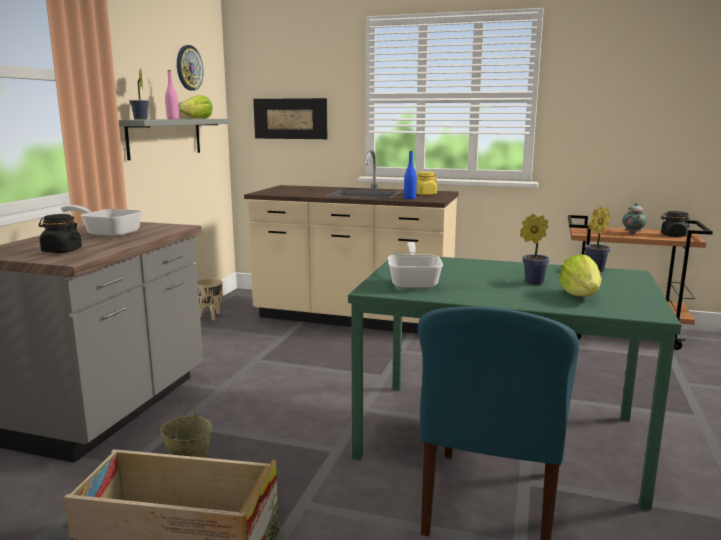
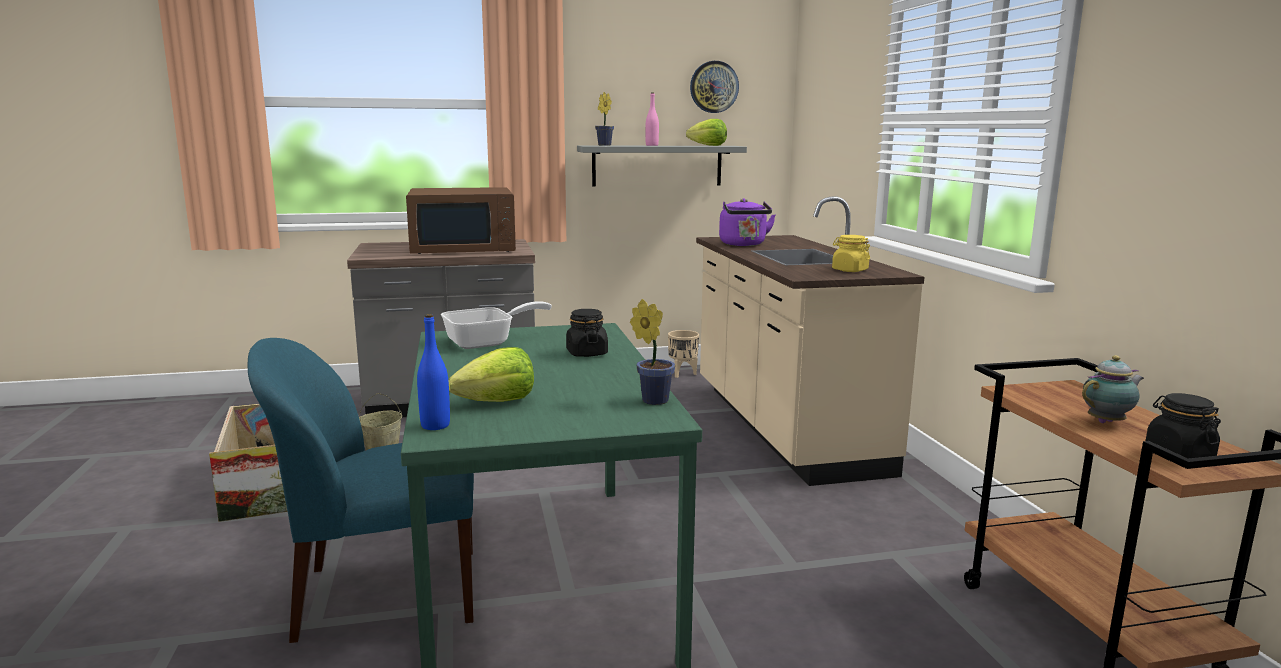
camera: 60 degrees right, 0 degrees up
(61, 250) = (391, 251): black jar -> black jar (586, 353)
(108, 234) = (464, 247): frying pan -> brown microwave
(290, 118) = (828, 148): picture -> none
(300, 193) = (743, 244): none -> purple kettle
(410, 198) = (797, 270): blue bottle -> blue bottle (435, 425)
(531, 282) = (540, 379): potted plant -> none

